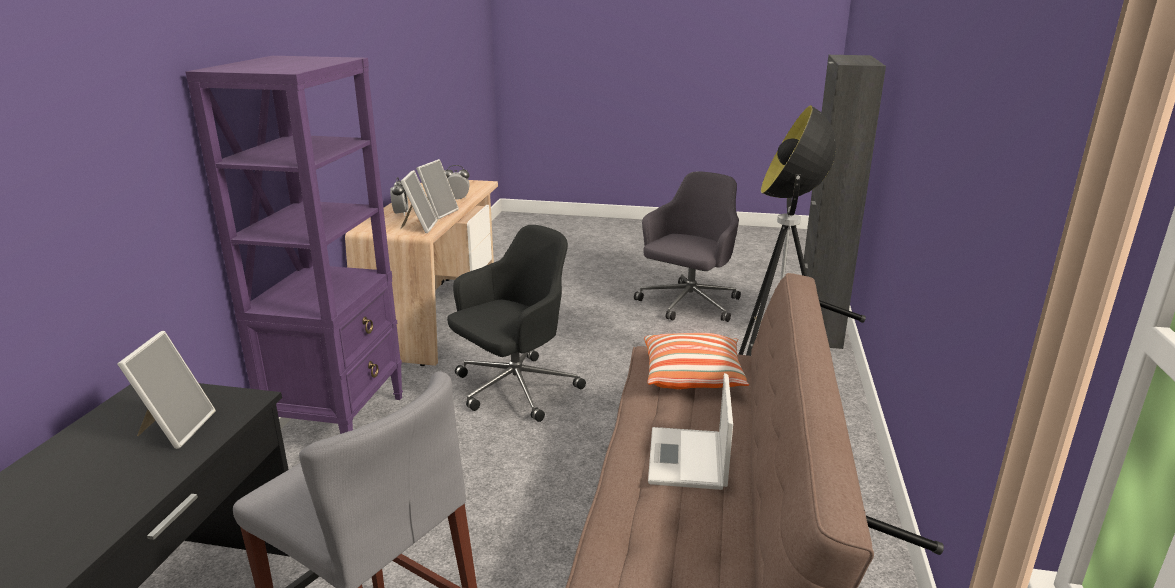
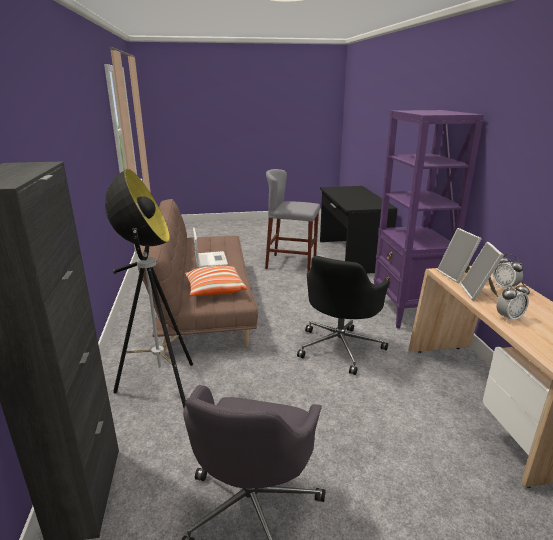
camera: 160 degrees right, 0 degrees up
(175, 428) = (356, 202): picture frame -> none

